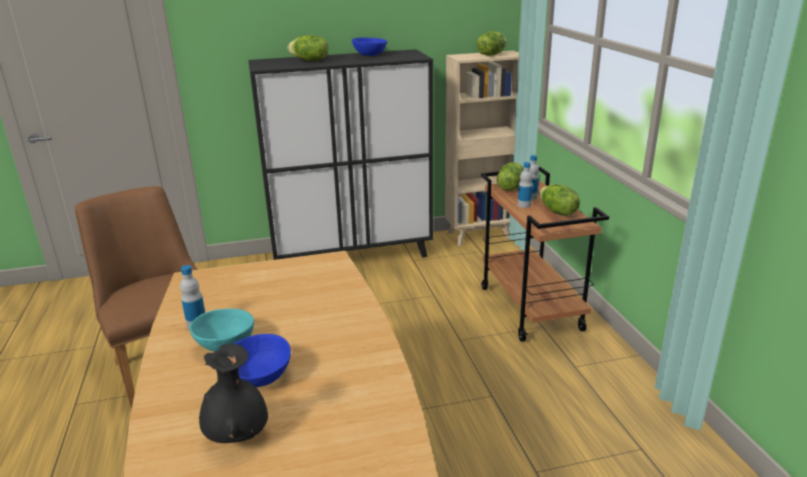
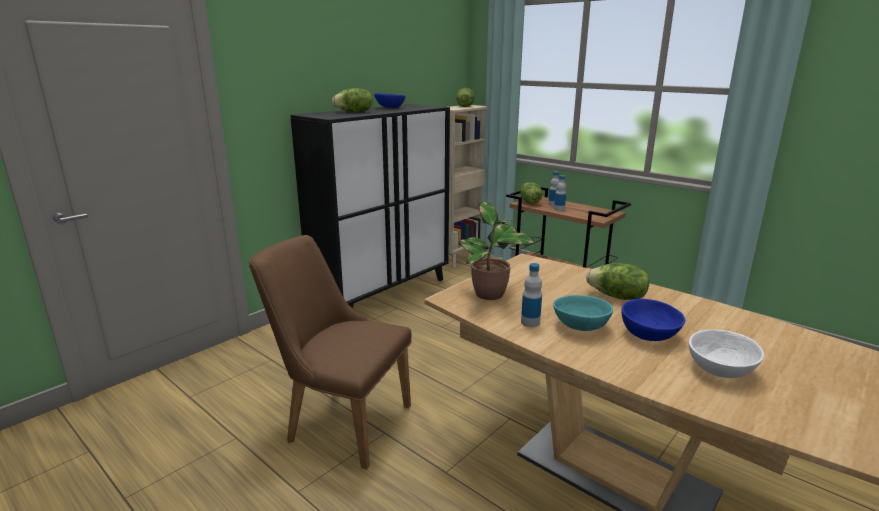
camera: 35 degrees left, 5 degrees down
(225, 286) = (491, 295): none -> potted plant
(237, 437) = (720, 369): black vase -> white bowl
(557, 212) = (586, 209): lettuce -> lettuce (617, 297)

